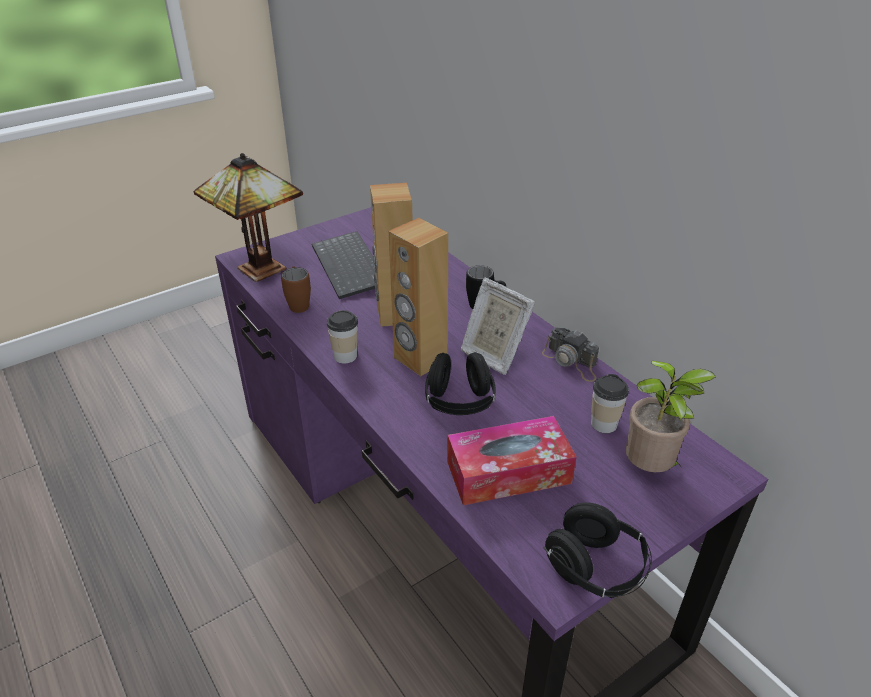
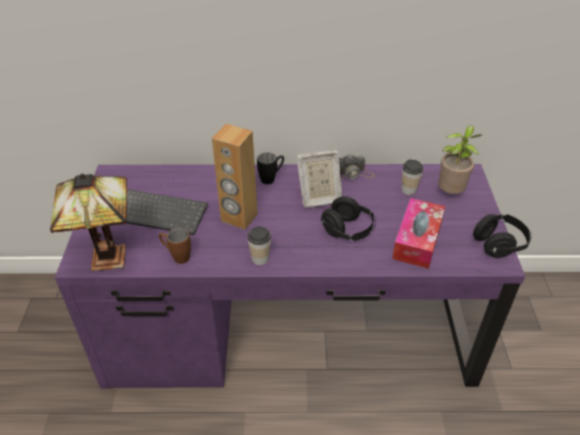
camera: 55 degrees left, 5 degrees up
(420, 359) = (295, 228): brown speaker -> none

